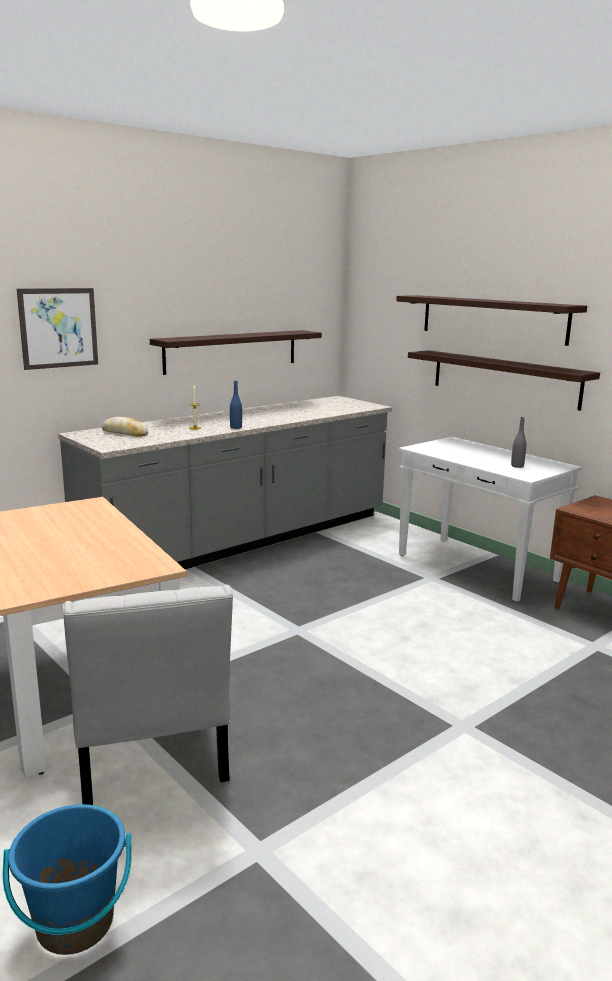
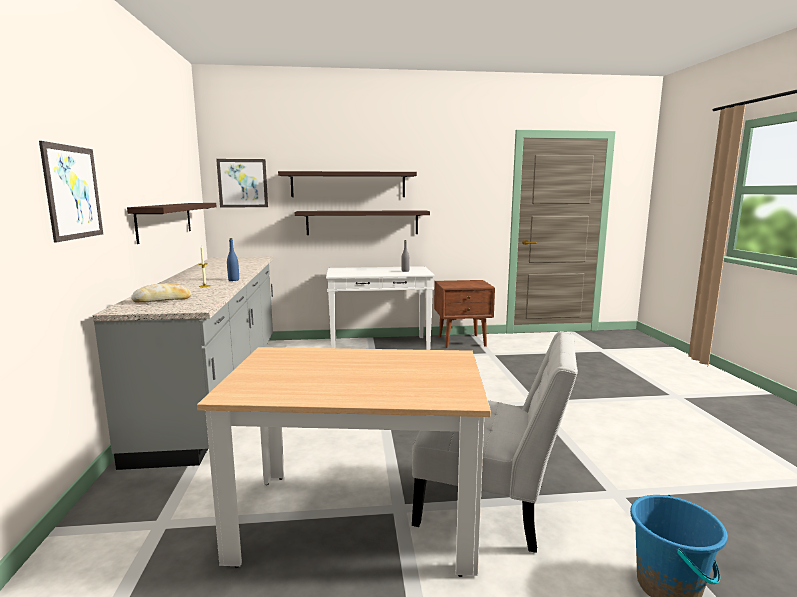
camera: 55 degrees left, 5 degrees down
(379, 307) = (242, 183): none -> picture

